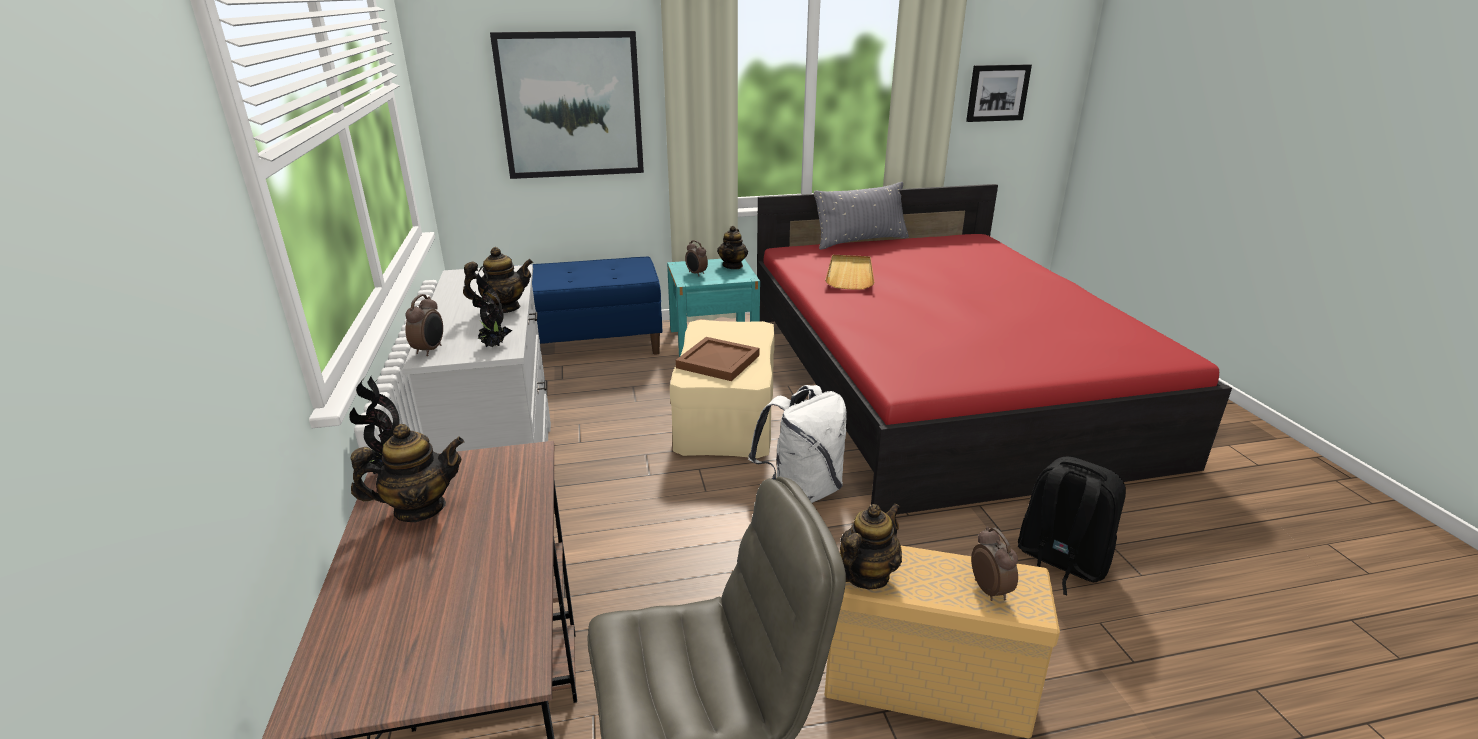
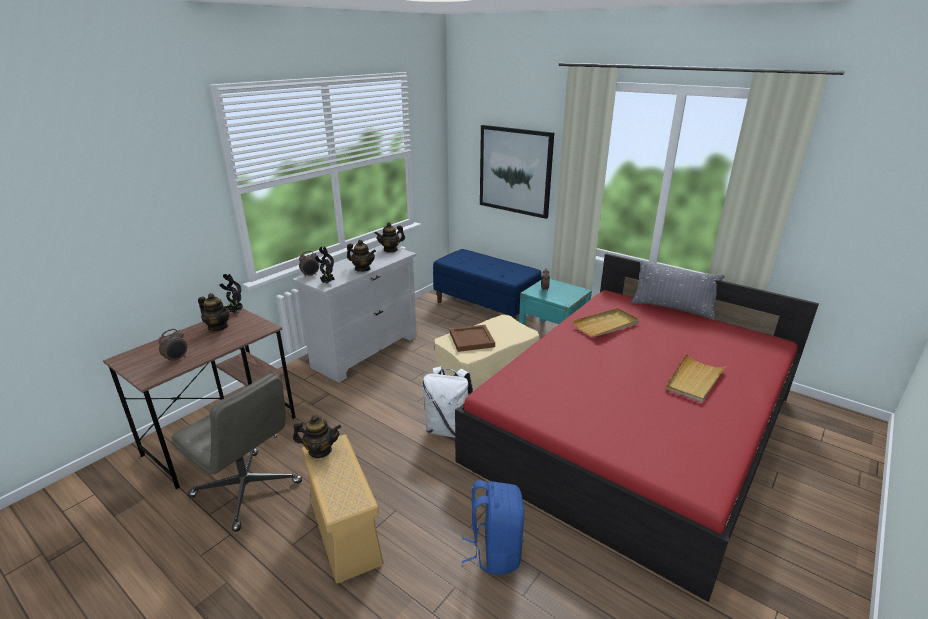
camera: 50 degrees right, 0 degrees up
(733, 266) = (573, 293): teapot -> teapot (390, 250)
(990, 589) = (340, 491): alarm clock -> alarm clock (177, 359)
(997, 93) = (847, 223): picture -> none
(1002, 287) = (694, 380): none -> beige tray
(1059, 562) = (495, 551): black backpack -> blue backpack

